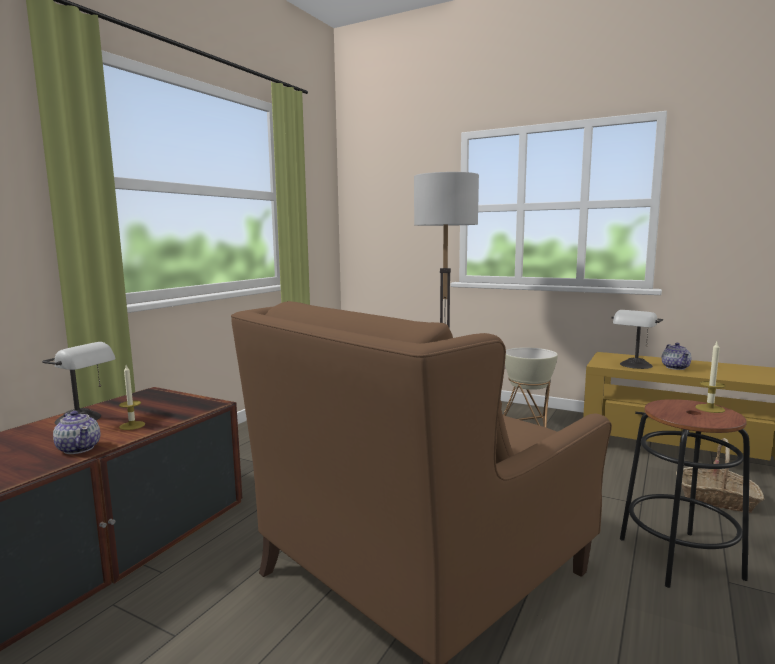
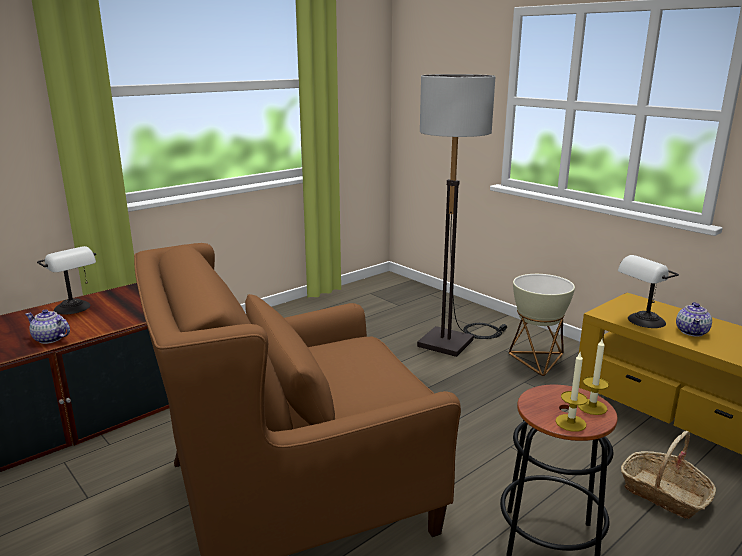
camera: 20 degrees right, 10 degrees up
(79, 448) = (50, 339): teapot -> teapot turned 135 degrees clockwise
(132, 425) = (102, 321): candle -> candle (570, 423)

